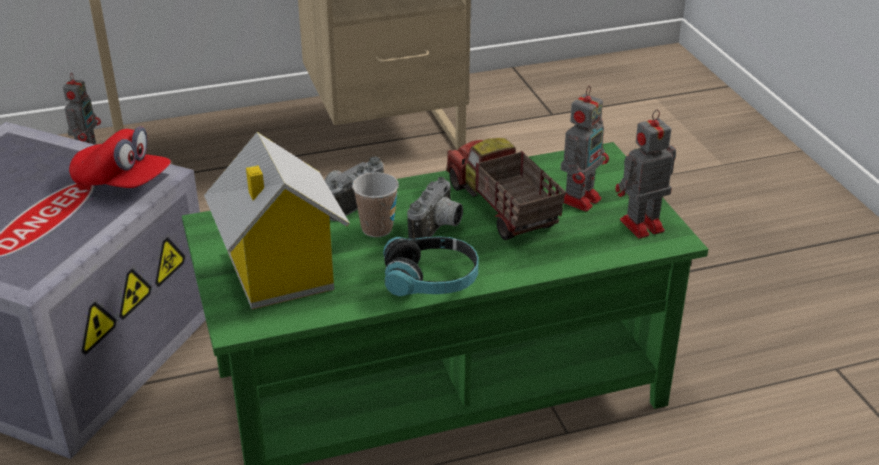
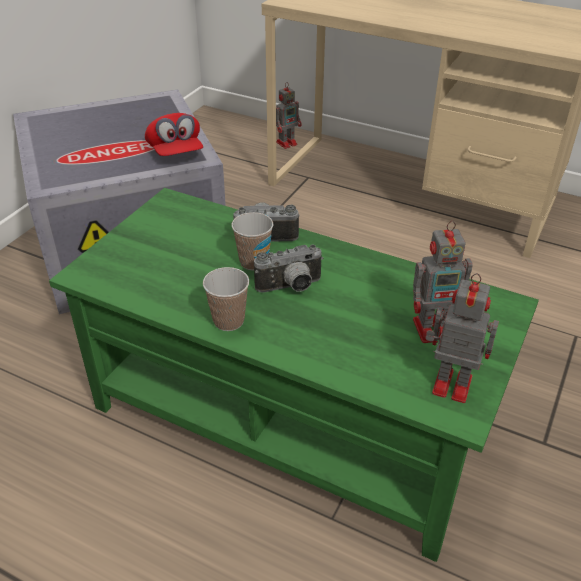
camera: 45 degrees right, 5 degrees up
(279, 274) = (152, 257): toy house -> none
(431, 280) = (228, 321): headphones -> cup
(501, 209) = (359, 299): toy truck -> none

